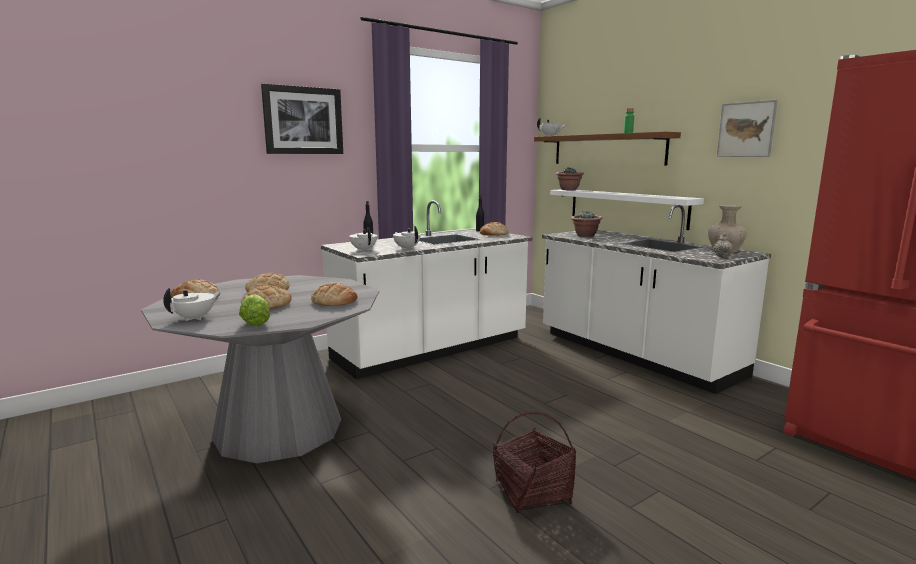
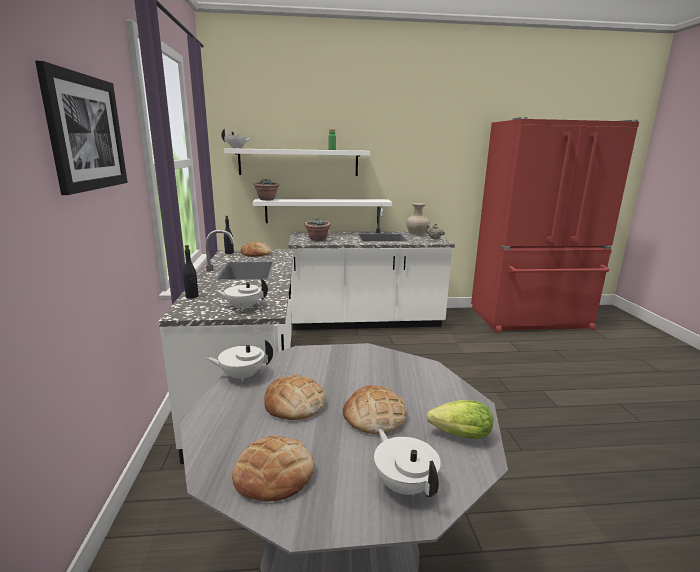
camera: 60 degrees left, 5 degrees up
(335, 301) = (394, 372): bread -> none
(407, 248) = (270, 291): white teapot -> white teapot (242, 376)
(533, 492) = (532, 434): basket -> none
(607, 149) = (298, 162): brown shelf -> white shelf
(746, 129) = (414, 151): picture -> none

